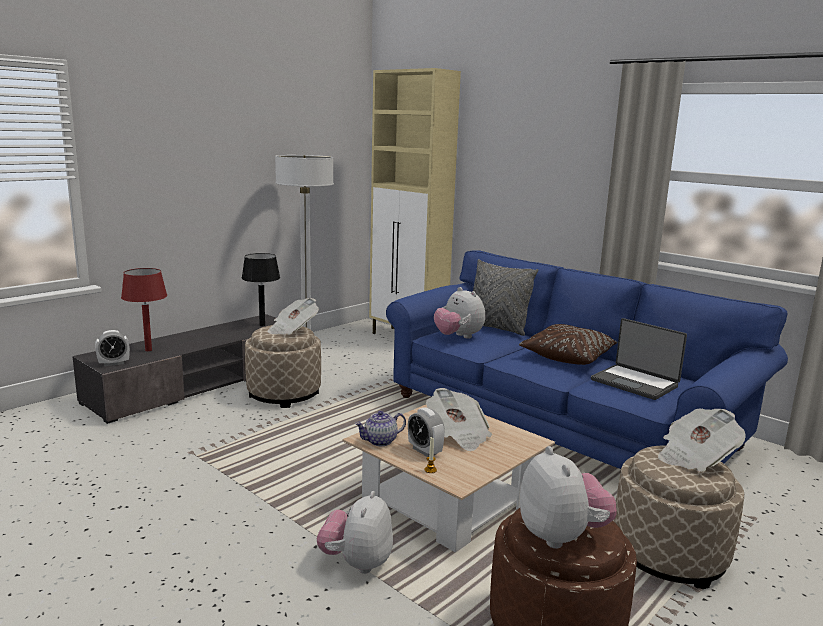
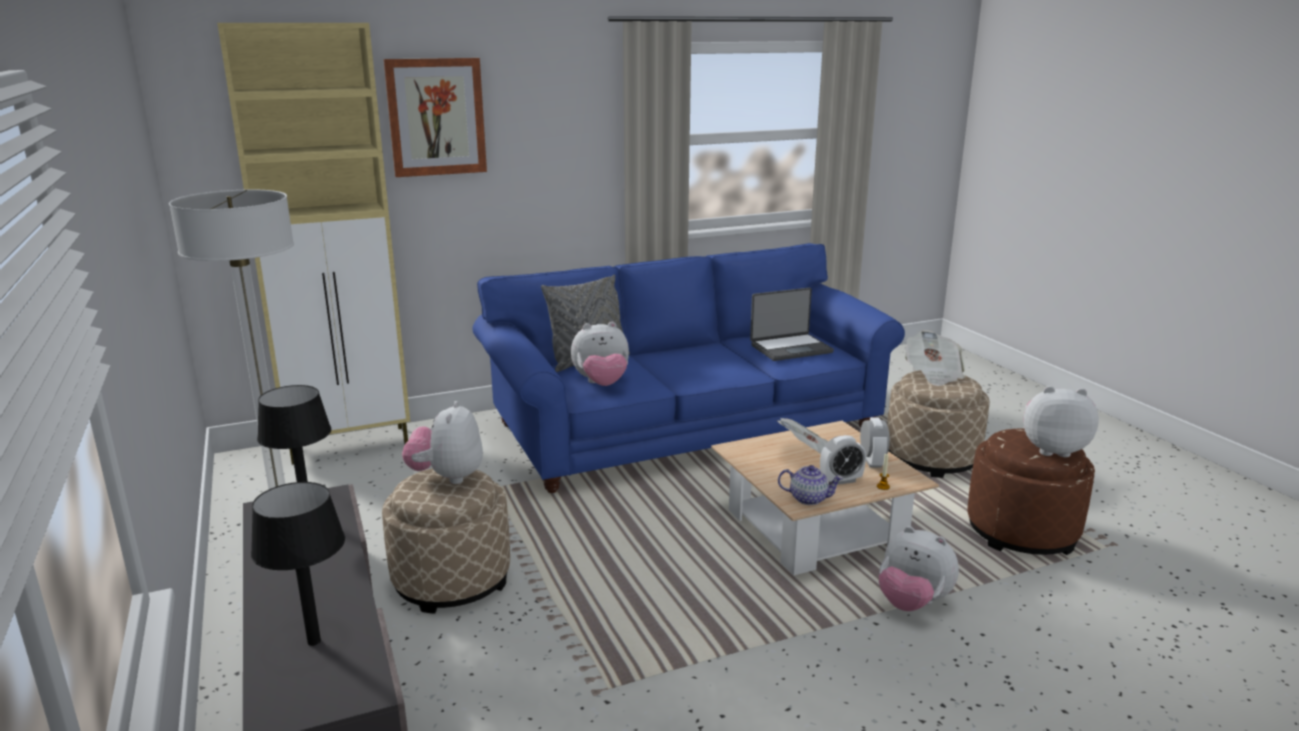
camera: 65 degrees left, 5 degrees up
(114, 363) = (353, 686): alarm clock -> alarm clock (872, 461)
(149, 350) = (314, 641): red table lamp -> black table lamp
(292, 330) = (447, 477): newspaper -> plush toy
(380, 441) = (809, 498): teapot -> teapot turned 75 degrees counterclockwise
(494, 136) = (436, 117): none -> picture
(568, 356) = (697, 354): brown pillow -> none

